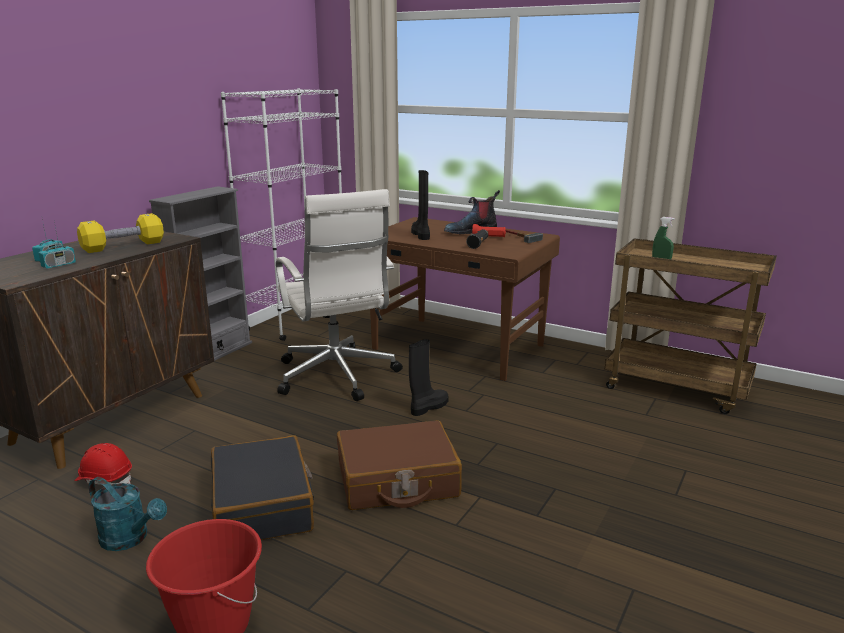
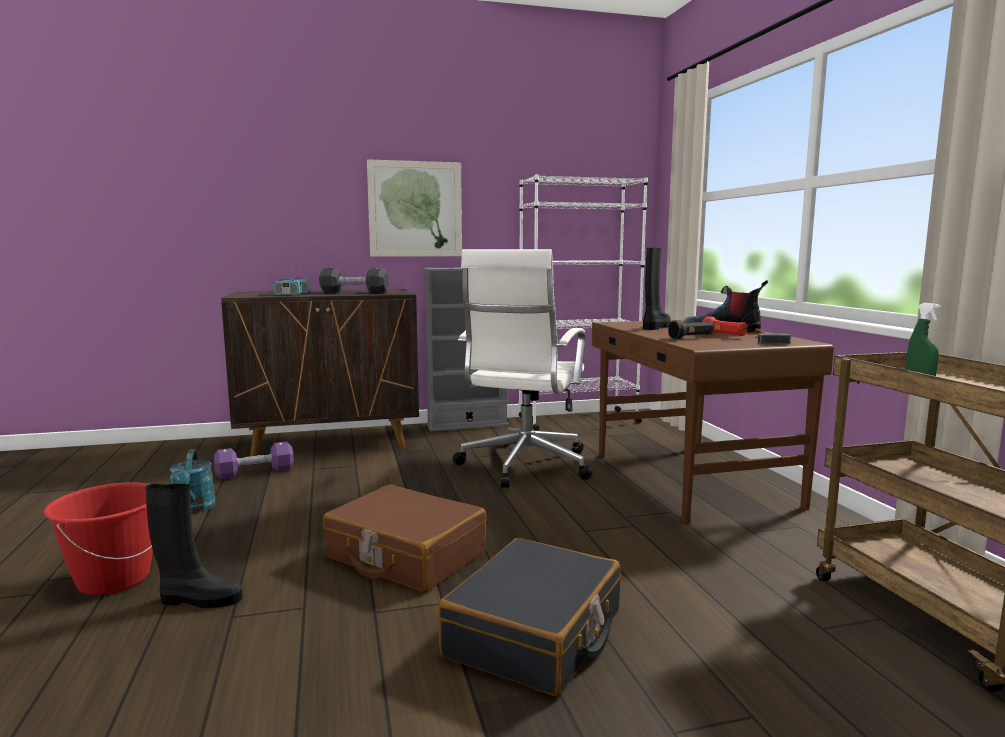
camera: 45 degrees right, 10 degrees down
(105, 479) = (255, 473): red hard hat -> purple dumbbell
(123, 246) = (354, 293): yellow dumbbell -> black dumbbell
(129, 133) = (415, 209): none -> picture
(263, 505) = (290, 526): black suitcase -> black suitcase (535, 634)
(428, 407) = (554, 515): black boot -> black boot (198, 600)

